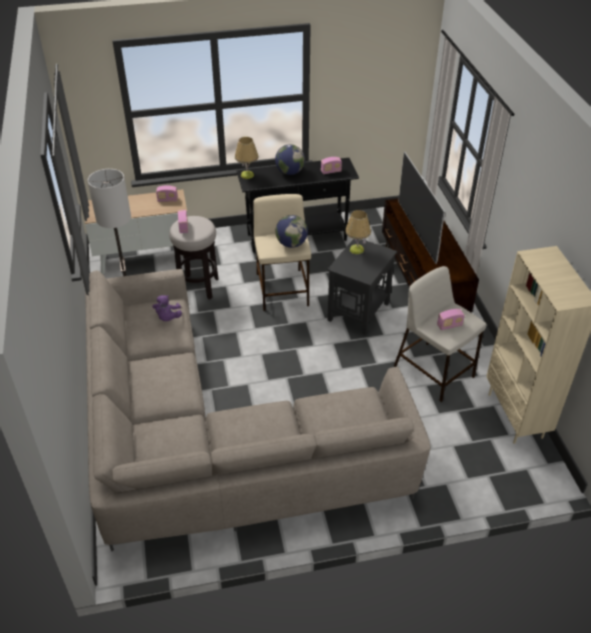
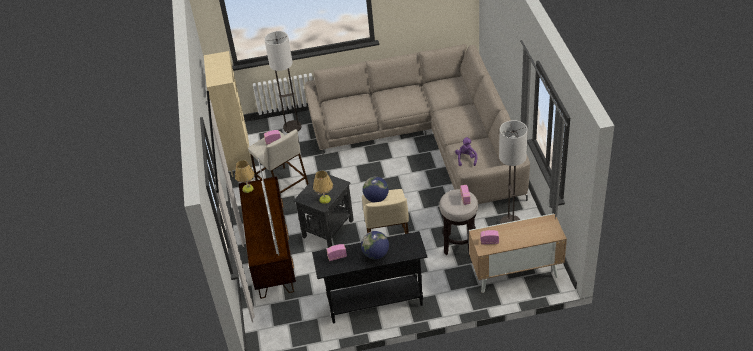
camera: 175 degrees left, 0 degrees up
(247, 175) = (416, 249): table lamp -> table lamp (247, 188)
(449, 480) = (292, 127): none -> floor lamp

